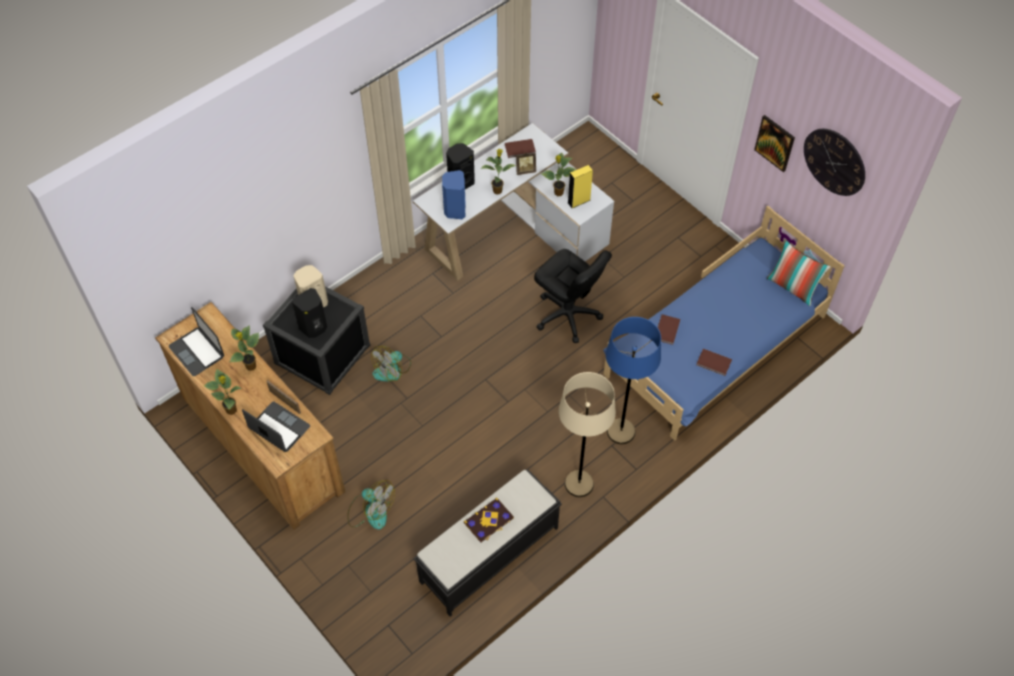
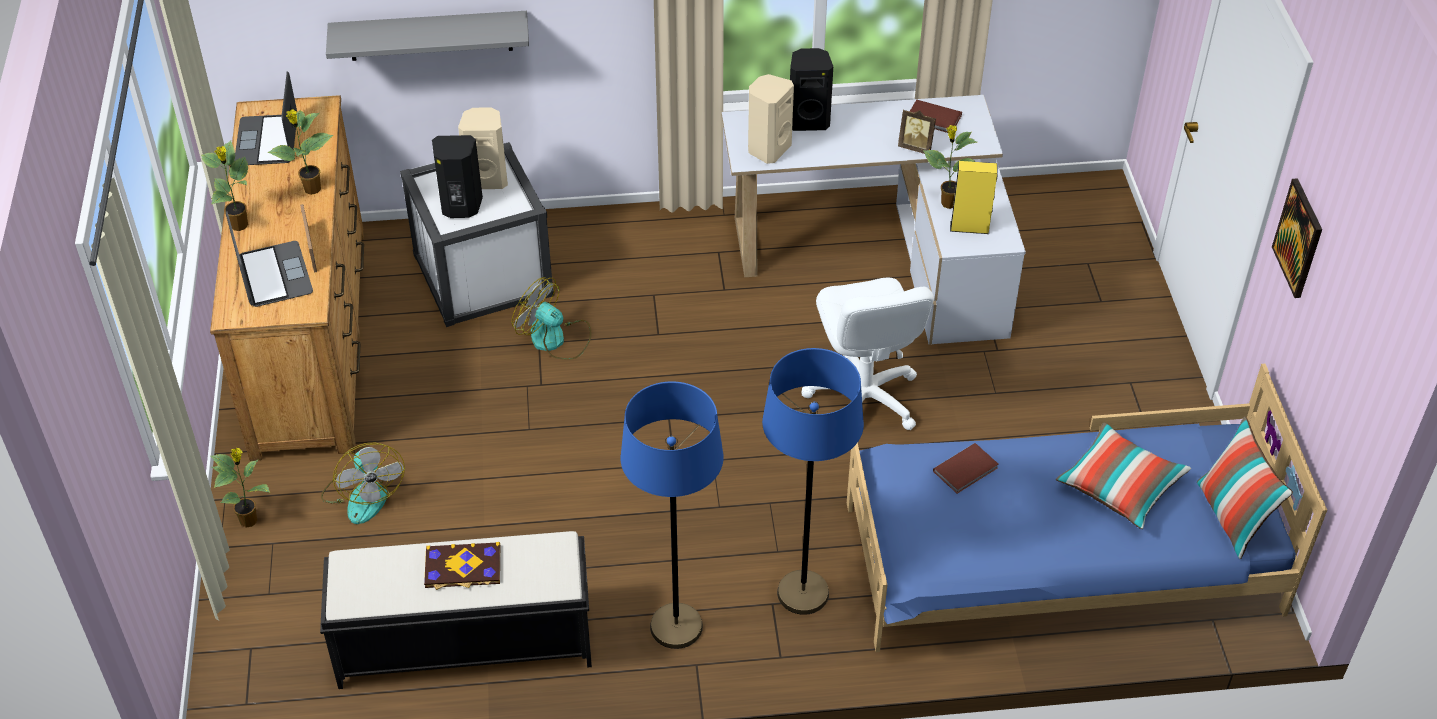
camera: 35 degrees right, 10 degrees down
(251, 242) = (430, 35): none -> grey shelf
(322, 354) = (483, 274): black storage box -> white storage box
(392, 369) = (555, 339): fan -> fan turned 45 degrees clockwise
(454, 210) = (768, 149): blue speaker -> beige speaker
(498, 190) = (852, 153): potted plant -> potted plant (250, 520)
(567, 315) = (863, 399): black office chair -> white office chair
(579, 484) = (676, 627): beige floor lamp -> blue floor lamp
(714, 363) = (1000, 553): brown book -> none
(737, 299) = (1120, 486): none -> pillow
(834, 161) = (1357, 288): wall clock -> none

